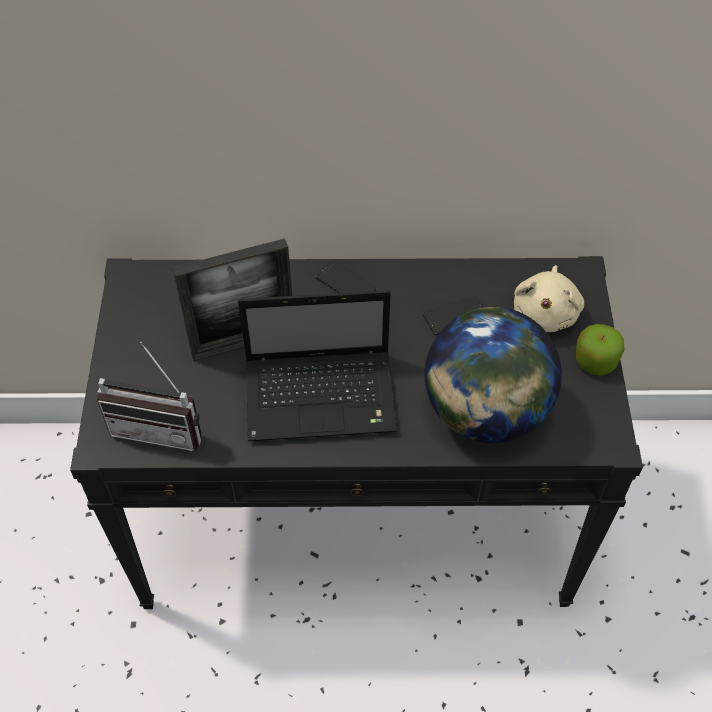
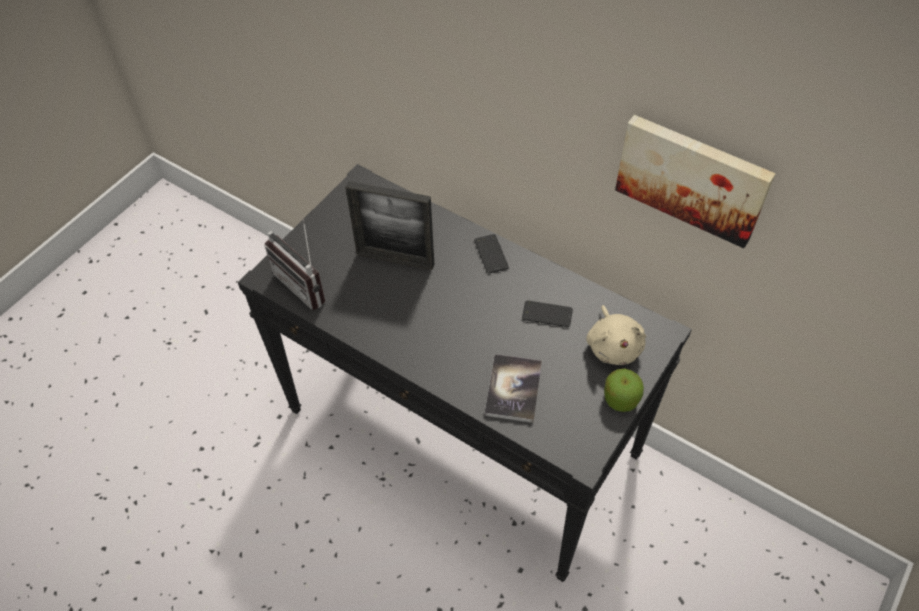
camera: 35 degrees right, 0 degrees up
(323, 396) = (417, 320): laptop -> none
(485, 412) = (513, 389): globe -> book
(546, 312) = (613, 346): beige plush toy -> beige plush toy turned 60 degrees counterclockwise
(587, 78) = (692, 178): none -> picture

